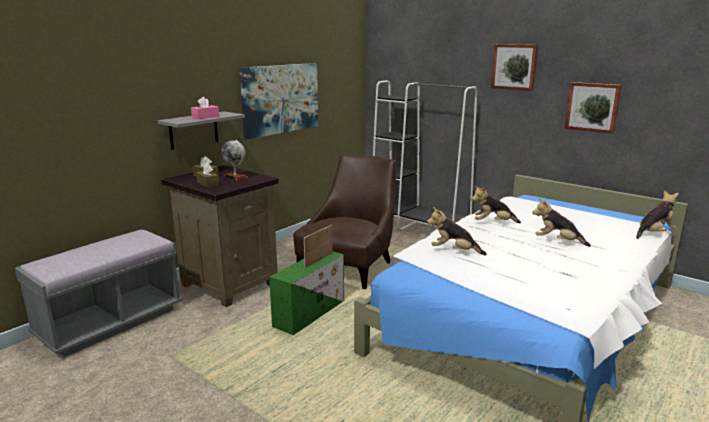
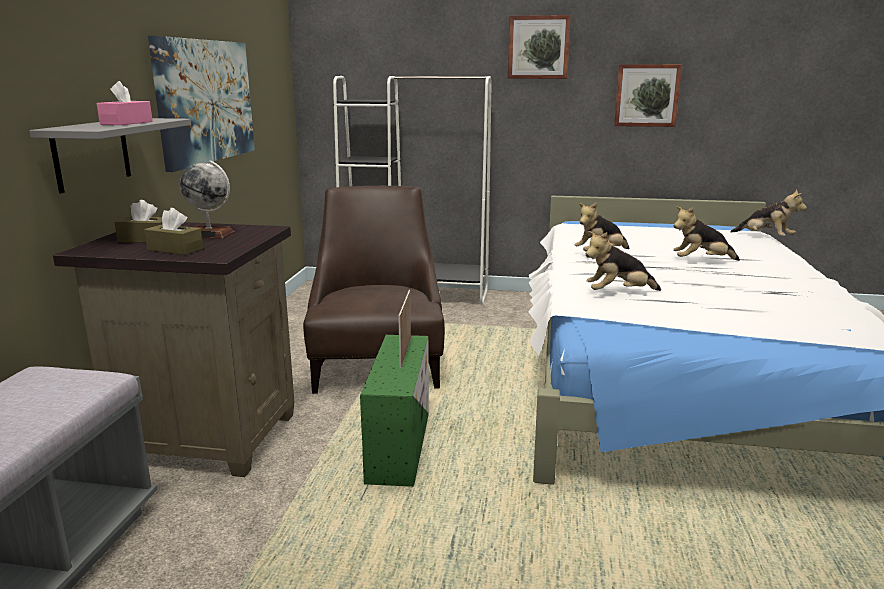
camera: 30 degrees left, 0 degrees up
(654, 233) = (765, 238): plush toy -> plush toy turned 105 degrees clockwise

